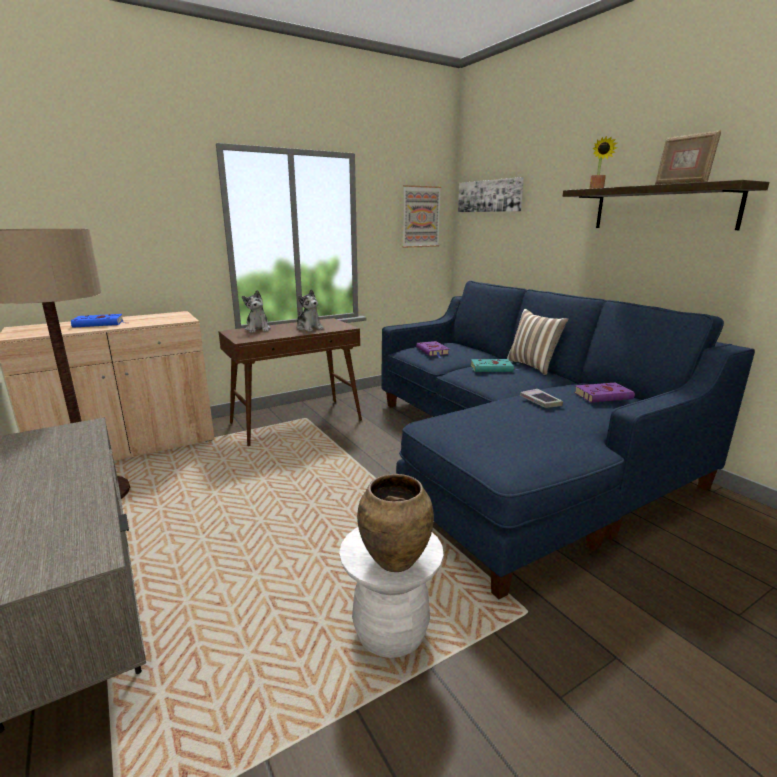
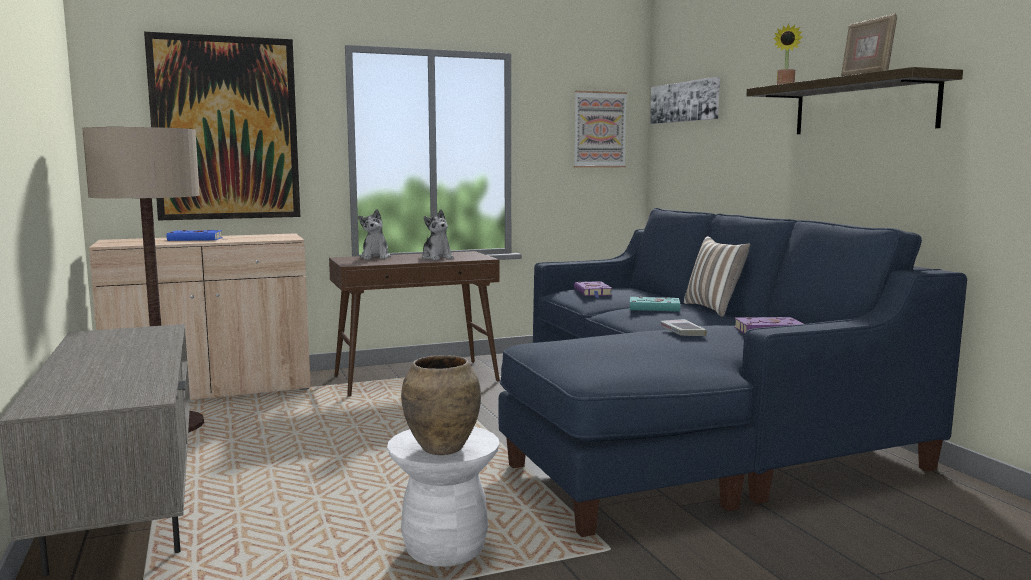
camera: 10 degrees right, 10 degrees down
(114, 221) = (226, 128): none -> picture

